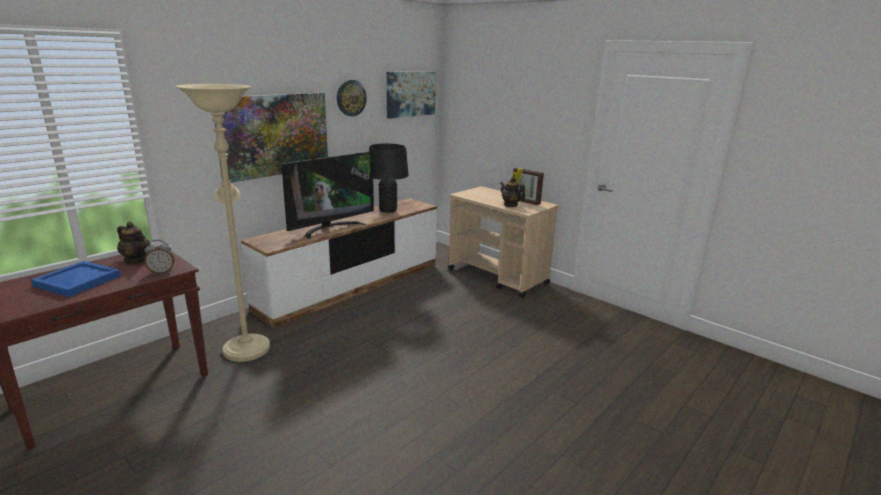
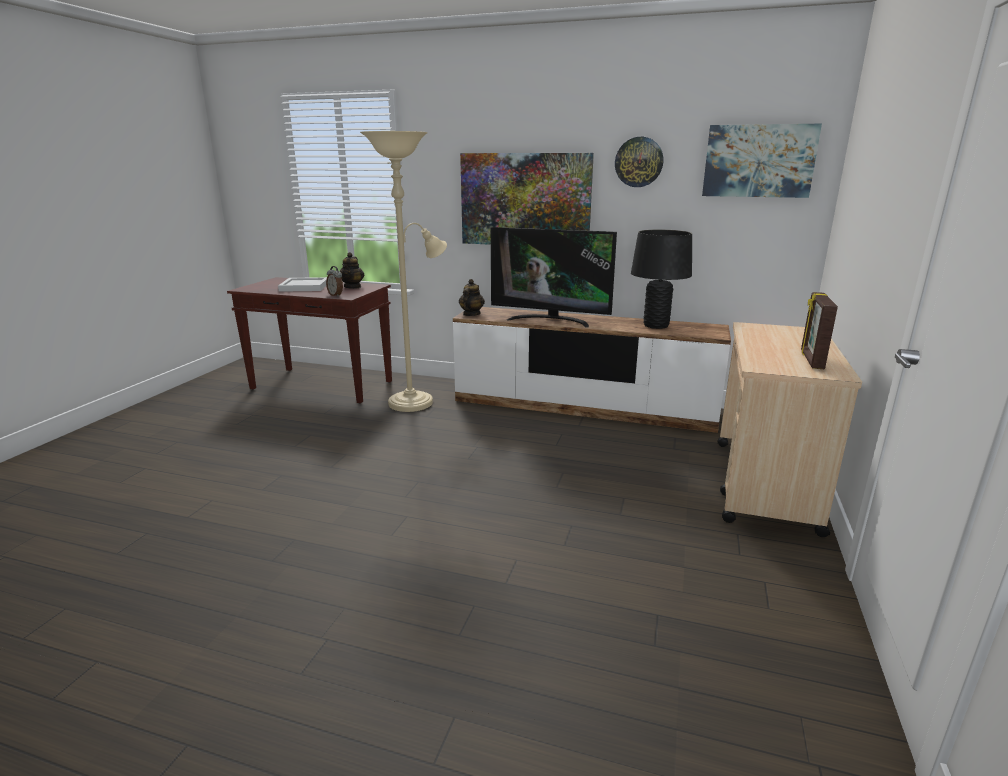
camera: 65 degrees right, 0 degrees up
(76, 281) = (304, 287): blue tray -> white tray
(510, 205) = (768, 354): teapot -> teapot (471, 314)

